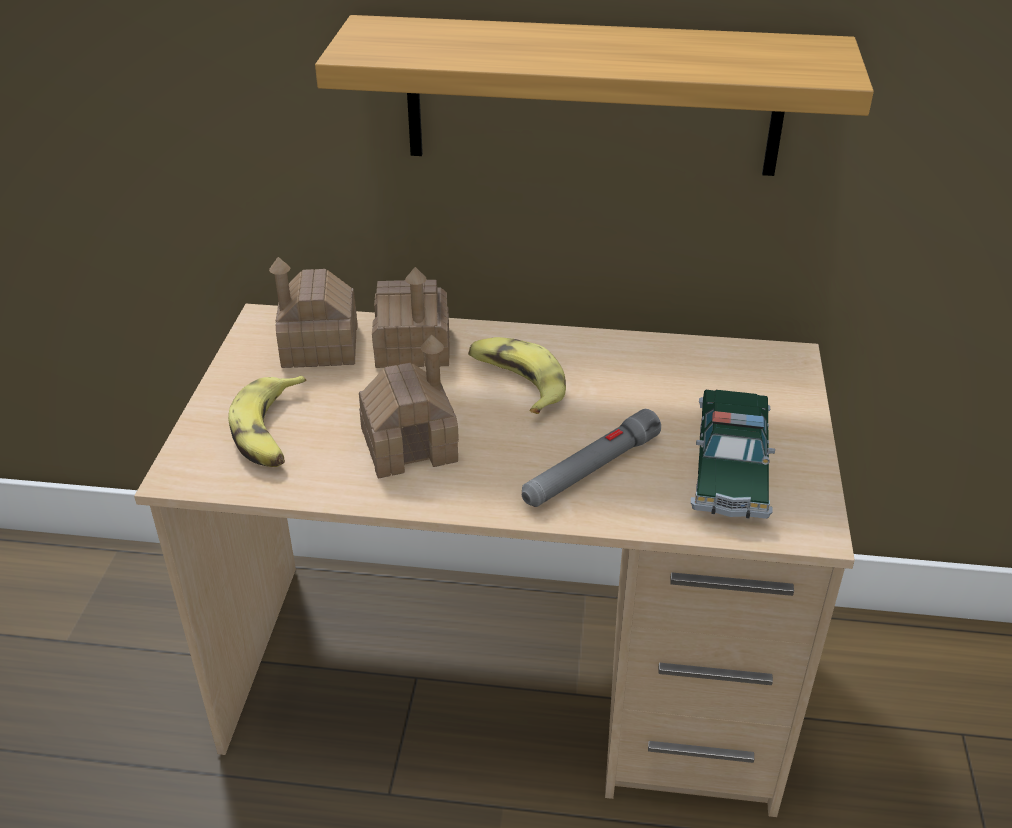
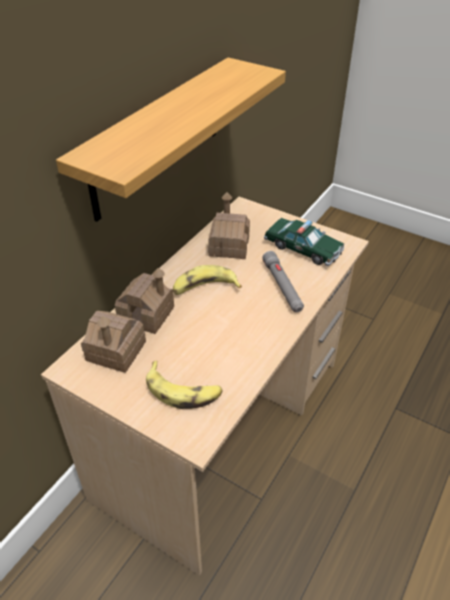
camera: 65 degrees left, 5 degrees up
(409, 445) = (229, 339): toy house -> toy house (229, 246)

